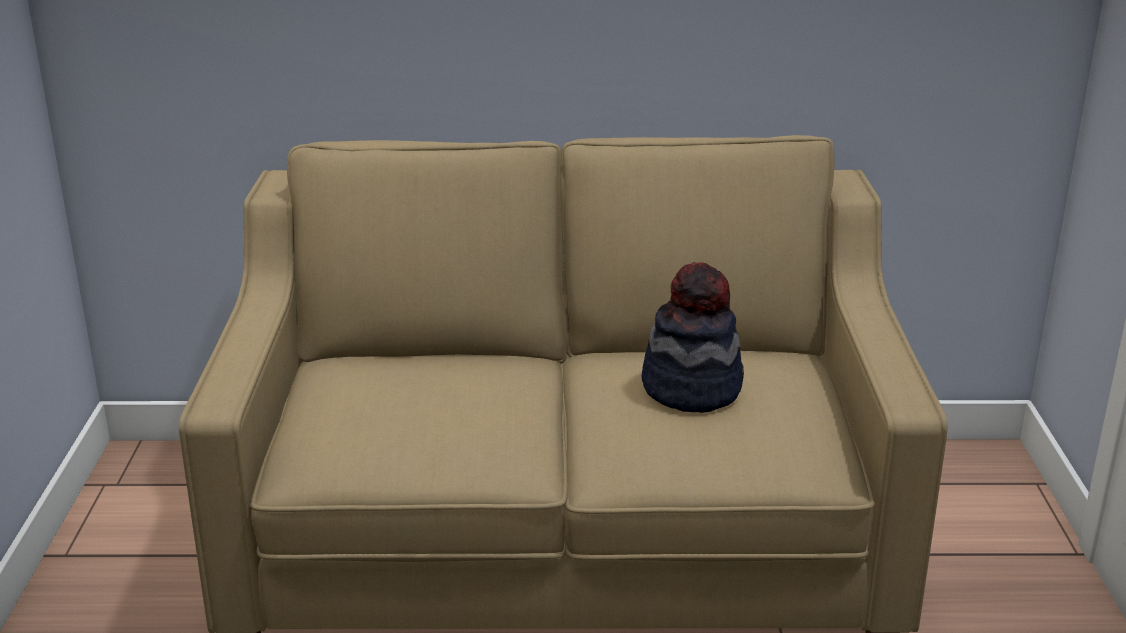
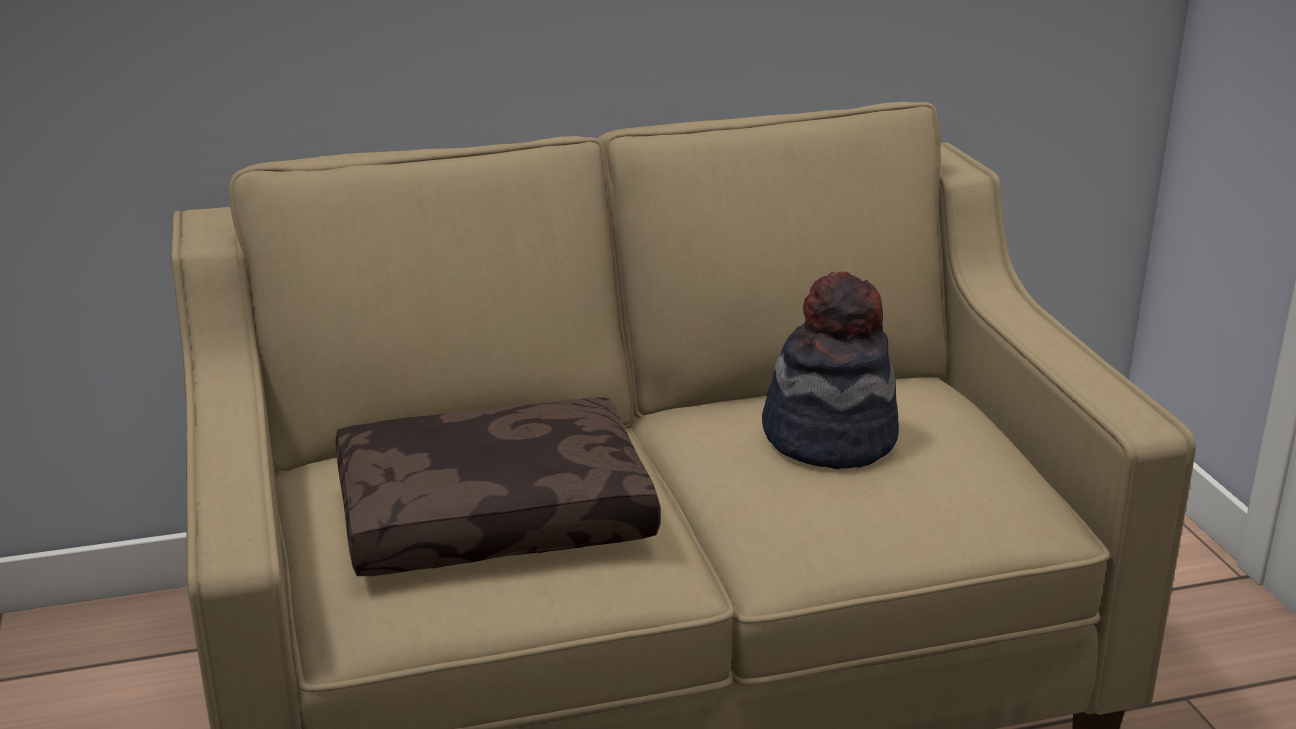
camera: 15 degrees left, 0 degrees up
(423, 410) = (496, 514): none -> brown pillow

